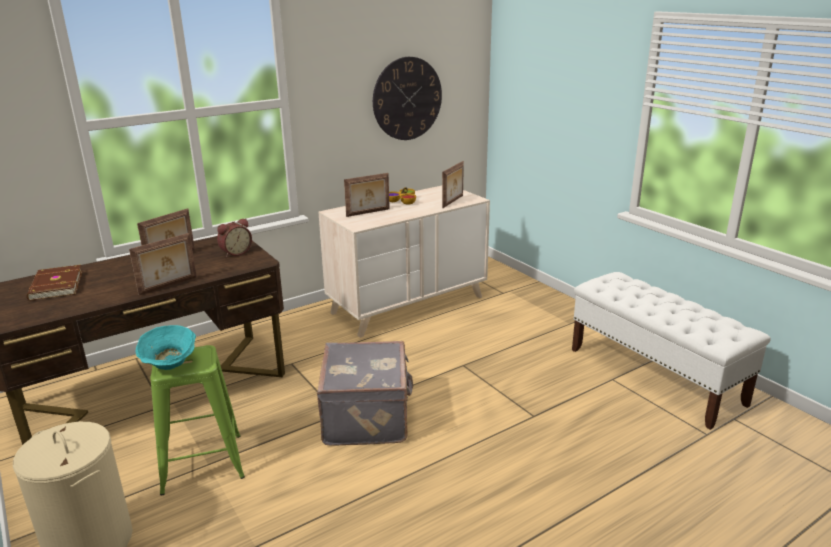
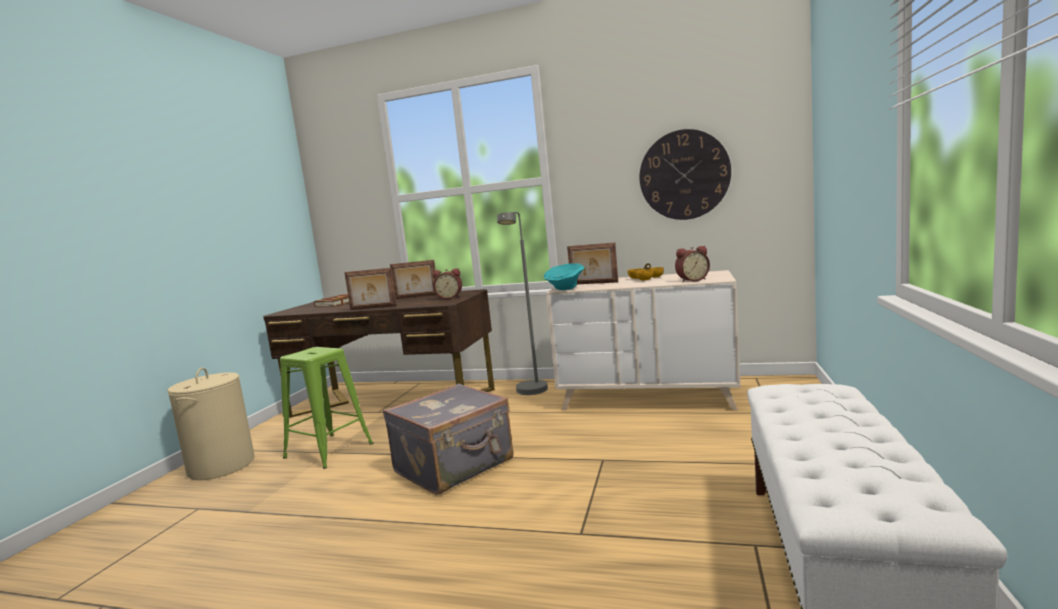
camera: 50 degrees right, 15 degrees down
(170, 365) = (302, 352): turquoise bowl -> turquoise bowl (565, 289)
(298, 330) = (531, 393): none -> grey floor lamp
(453, 201) = (692, 280): picture frame -> alarm clock

